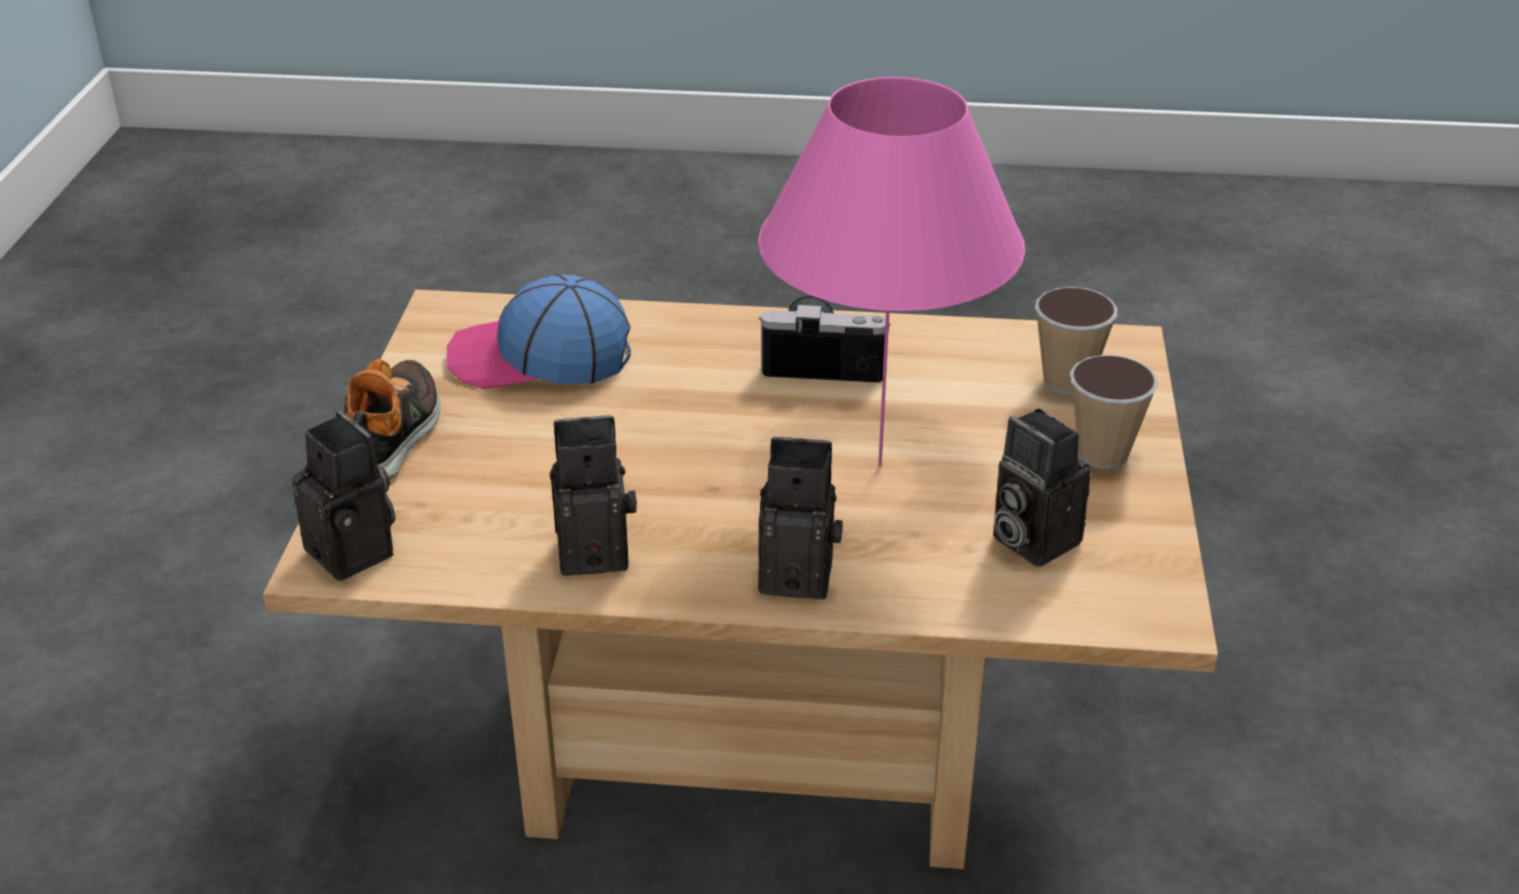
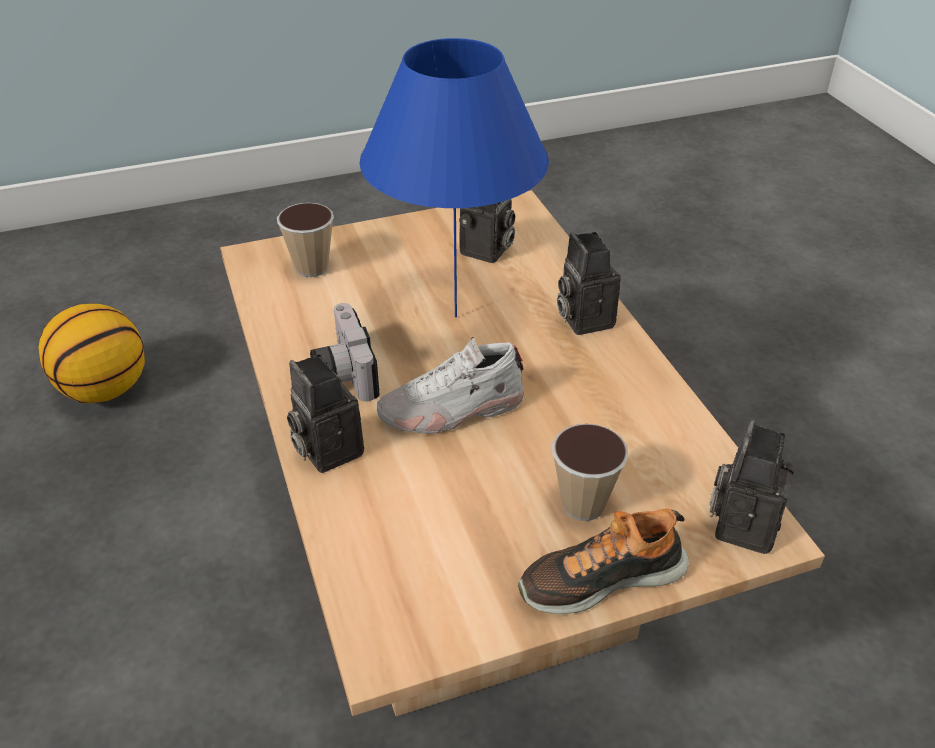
camera: 115 degrees left, 5 degrees up
(539, 356) = (425, 537): cap -> none
(597, 550) = (633, 404): camera -> camera (325, 449)
(700, 415) = (452, 410): none -> white shoe
(880, 466) = (456, 316): pink table lamp -> blue table lamp
(1102, 454) = (386, 243): cup -> cup (583, 504)
(1251, 479) = (105, 389): none -> basketball

